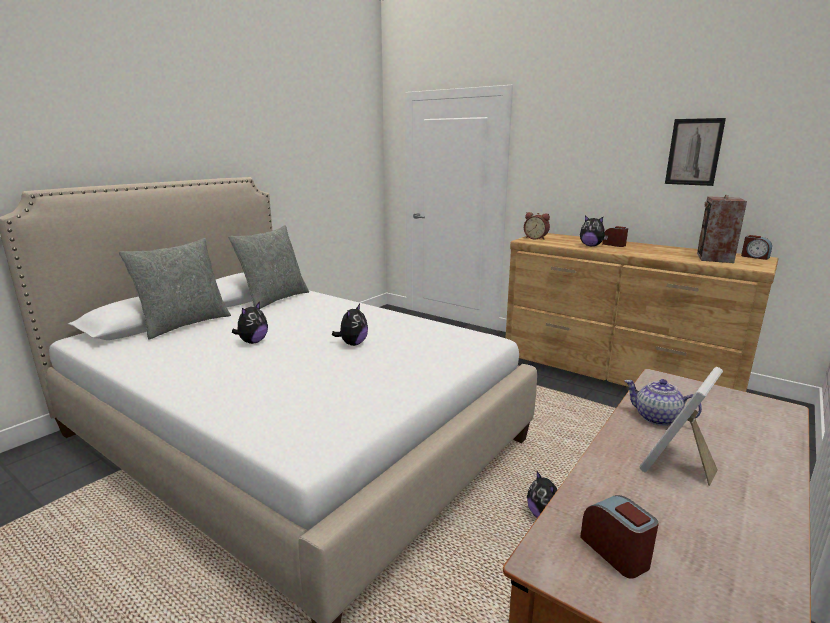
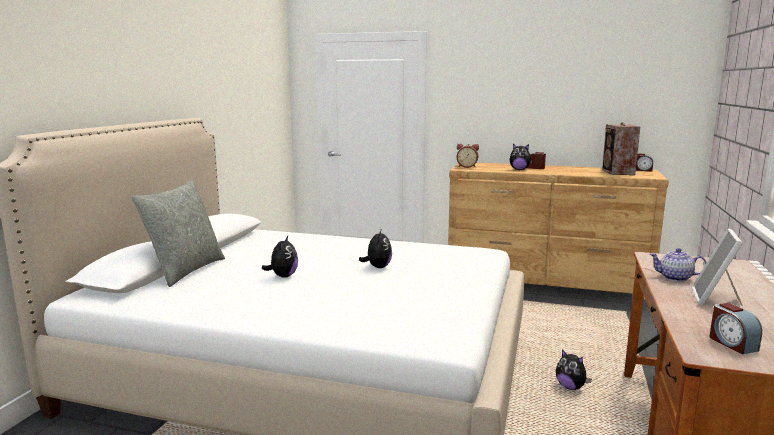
camera: 20 degrees left, 5 degrees down
(274, 299) = (248, 241): grey pillow -> none
(616, 552) = (732, 343): alarm clock -> alarm clock turned 150 degrees counterclockwise
(694, 152) = (587, 90): picture -> none

